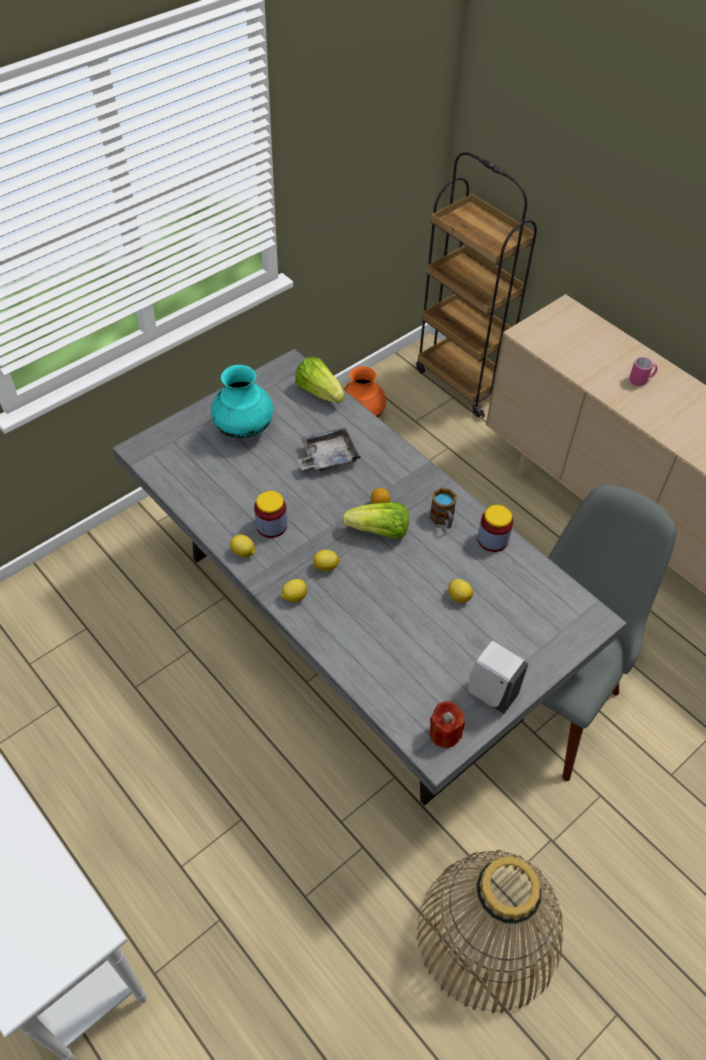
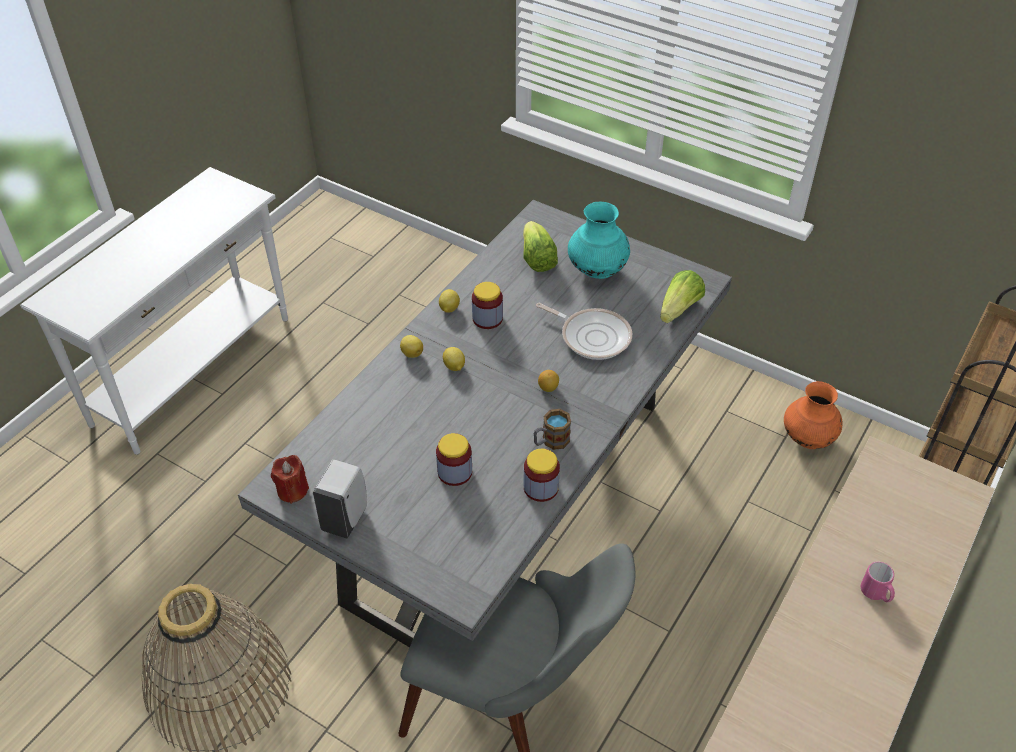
camera: 75 degrees right, 5 degrees down
(327, 457) = (592, 336): grey tray -> frying pan
(379, 532) = (512, 395): lettuce -> lettuce (537, 259)
(458, 596) = (455, 472): lemon -> jar

